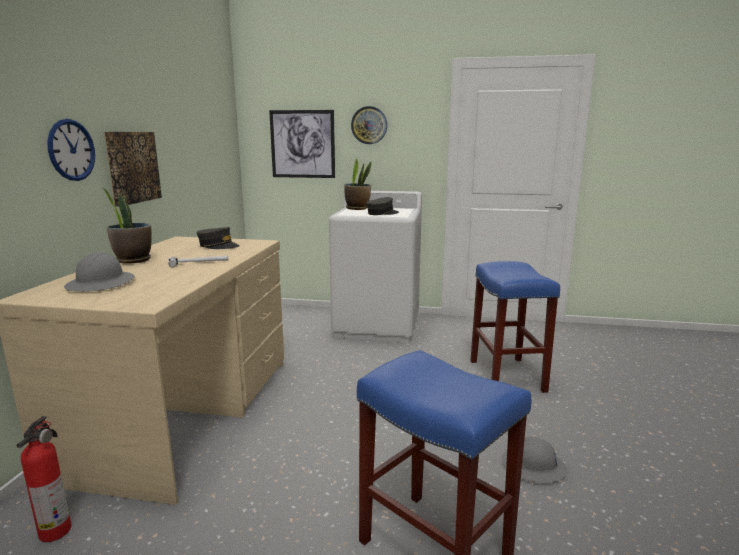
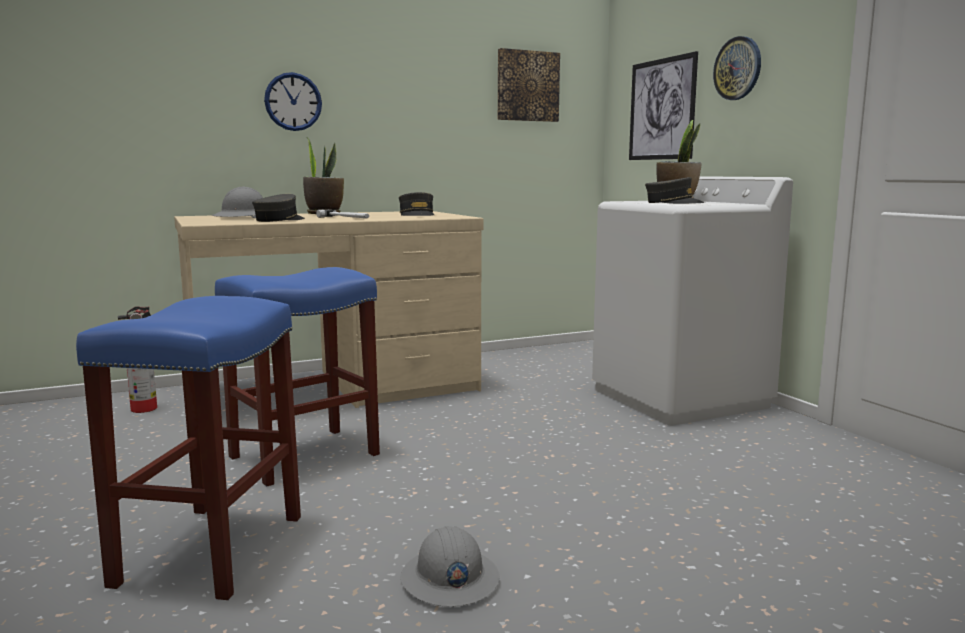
camera: 55 degrees right, 5 degrees down
(132, 167) = (377, 126): picture -> picture (527, 86)
(172, 280) = (279, 220): none -> grey cap
(507, 376) = (702, 509): blue stool -> blue stool (303, 456)

